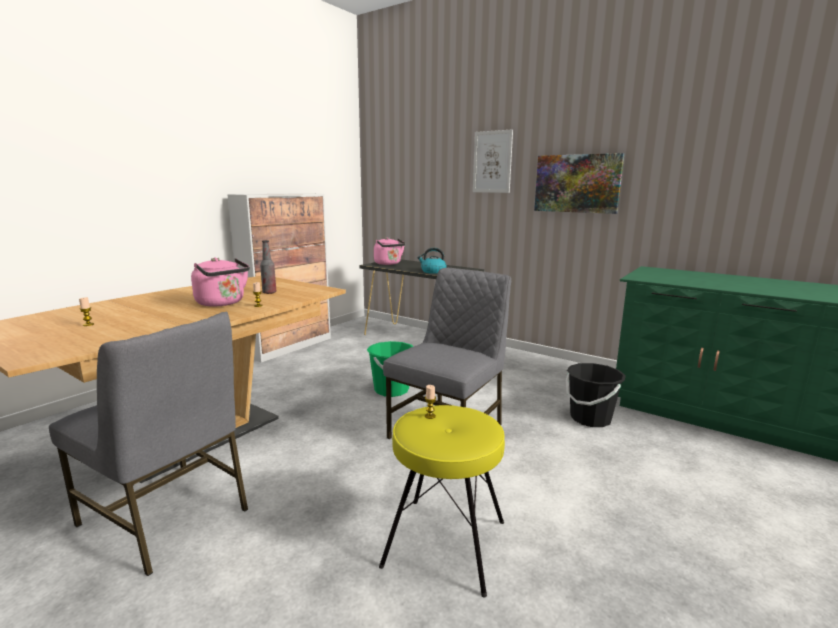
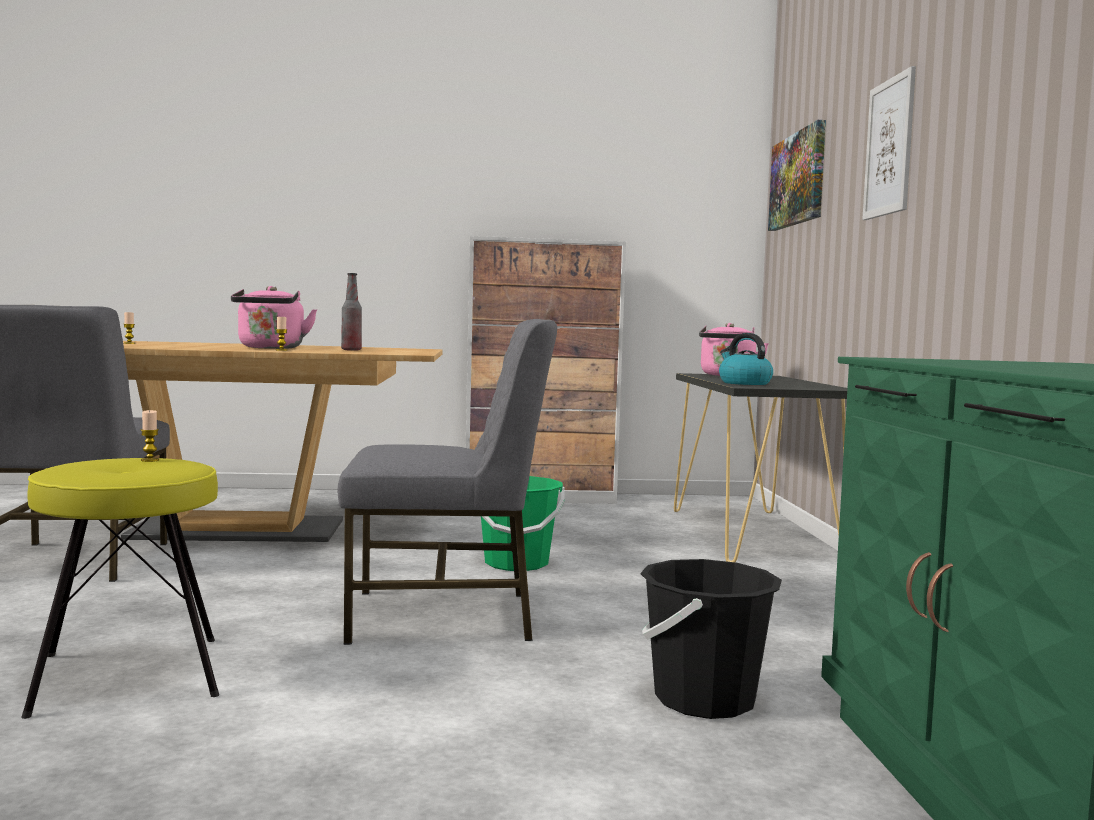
camera: 50 degrees right, 10 degrees down
(577, 183) = (996, 160): picture -> picture (798, 179)

